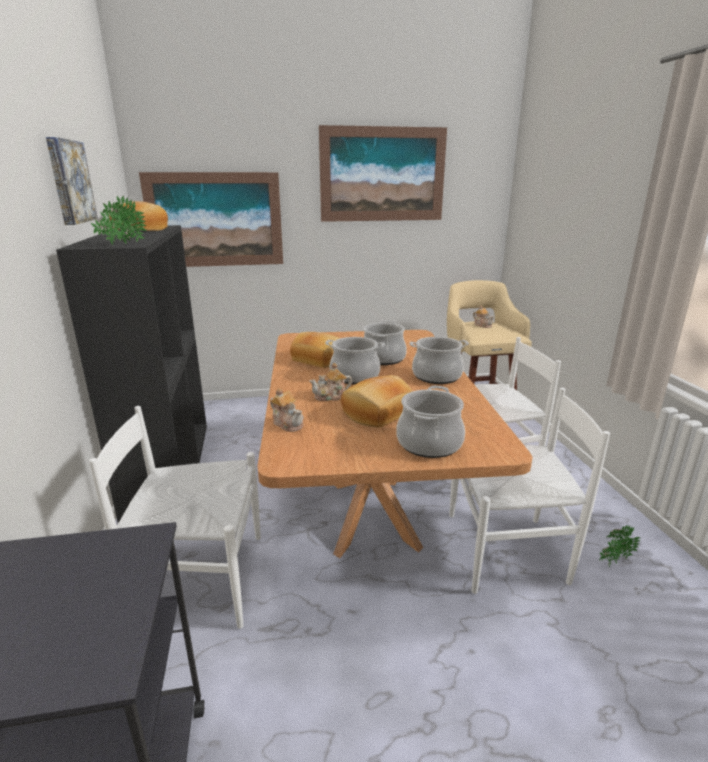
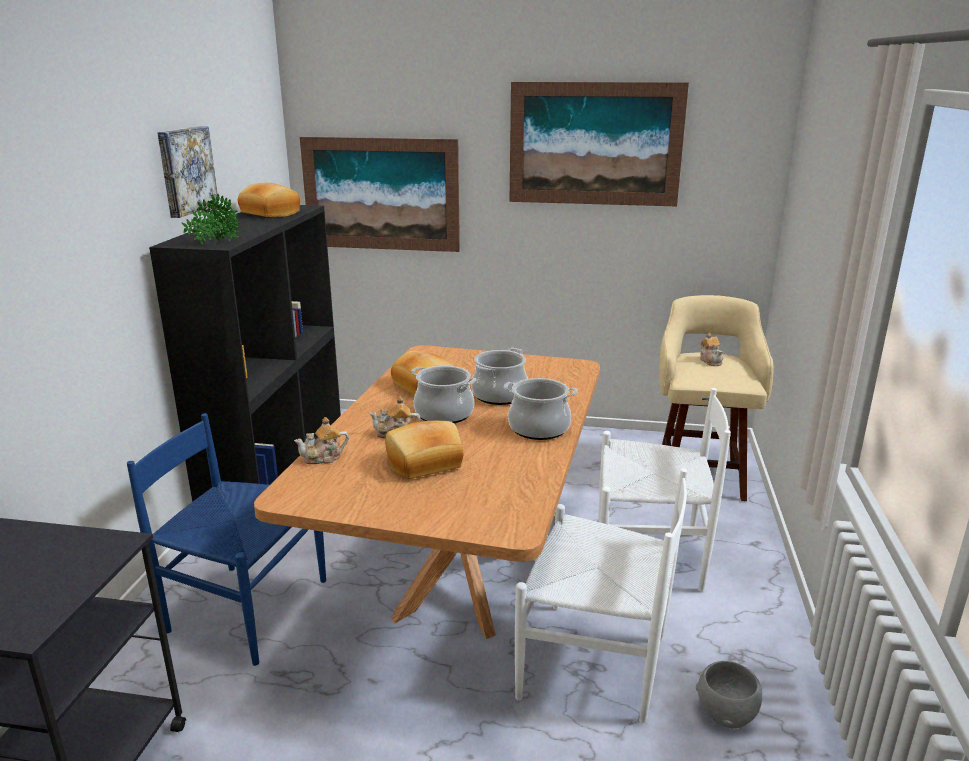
camera: 20 degrees right, 0 degrees up
(200, 579) = (245, 609): white chair -> blue chair
(288, 423) = (323, 458): teapot -> teapot turned 90 degrees clockwise
(429, 444) = (443, 507): cooking pot -> none
(613, 561) = (725, 712): potted plant -> grey bowl

